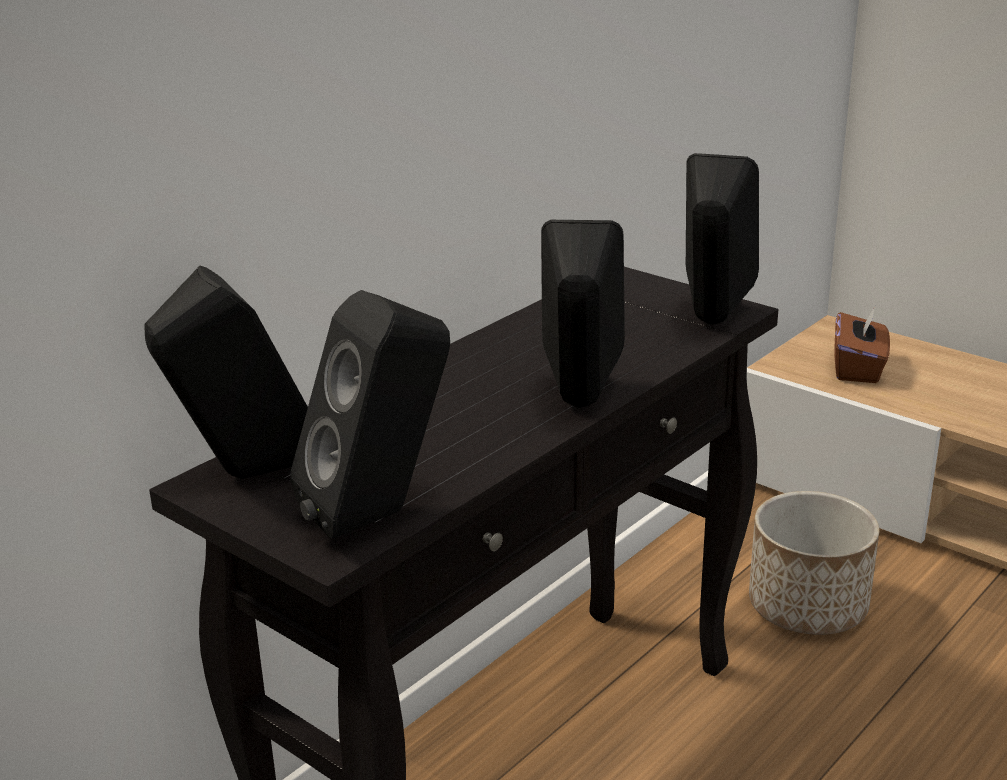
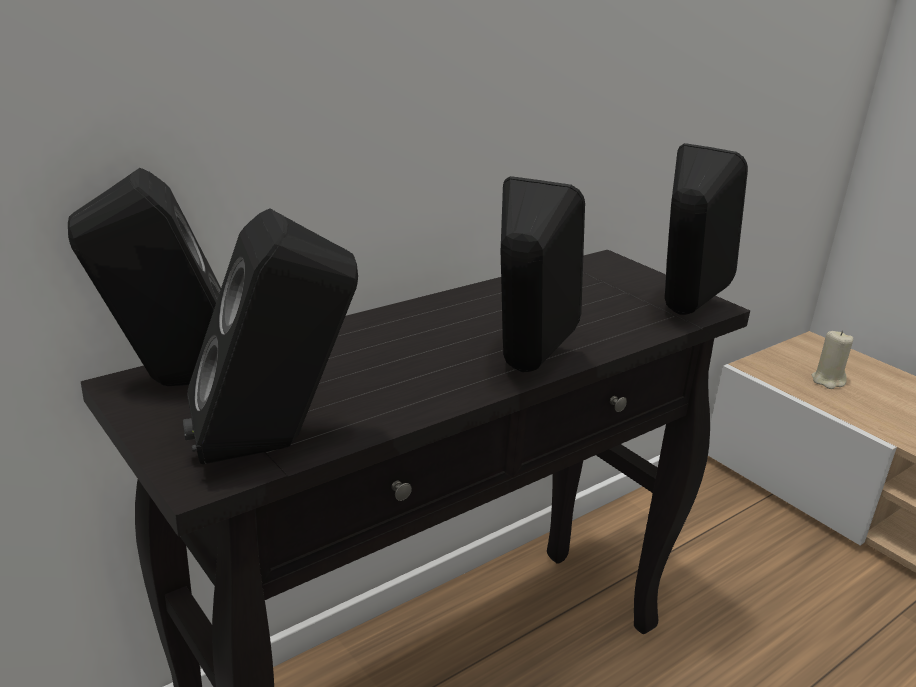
camera: 10 degrees right, 0 degrees up
(808, 606) = (744, 584): planter -> none
(858, 369) = (828, 381): brown tissue box -> beige candle

